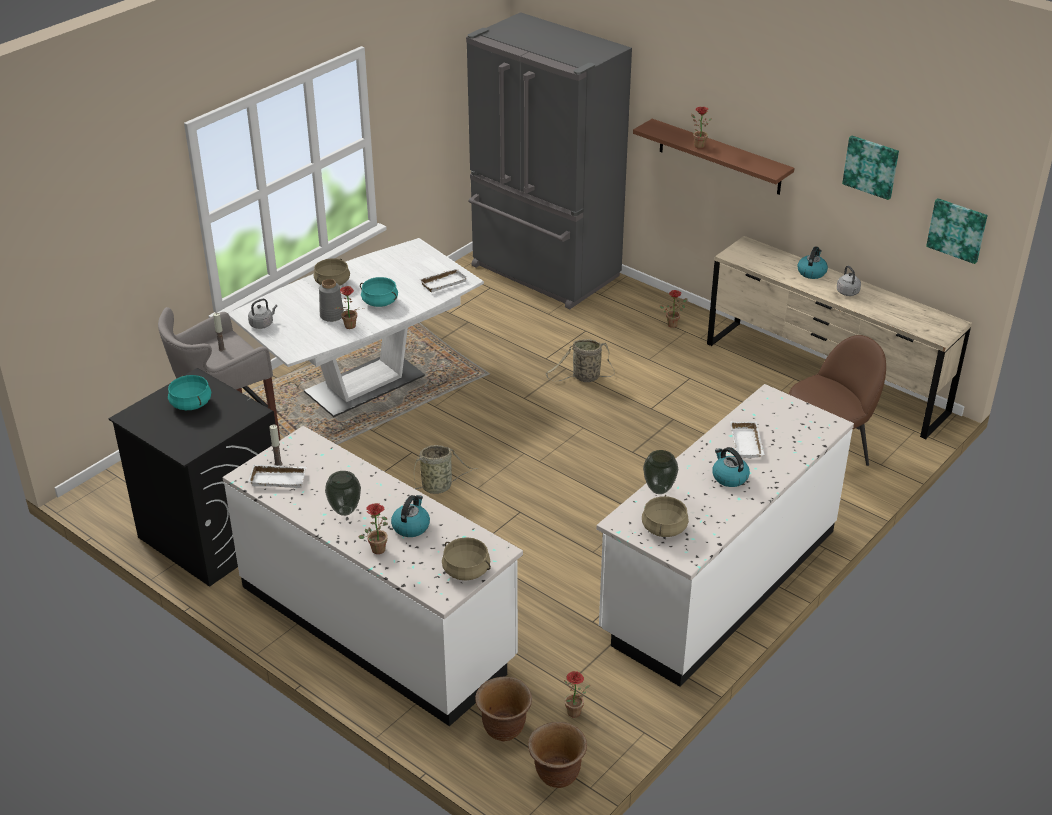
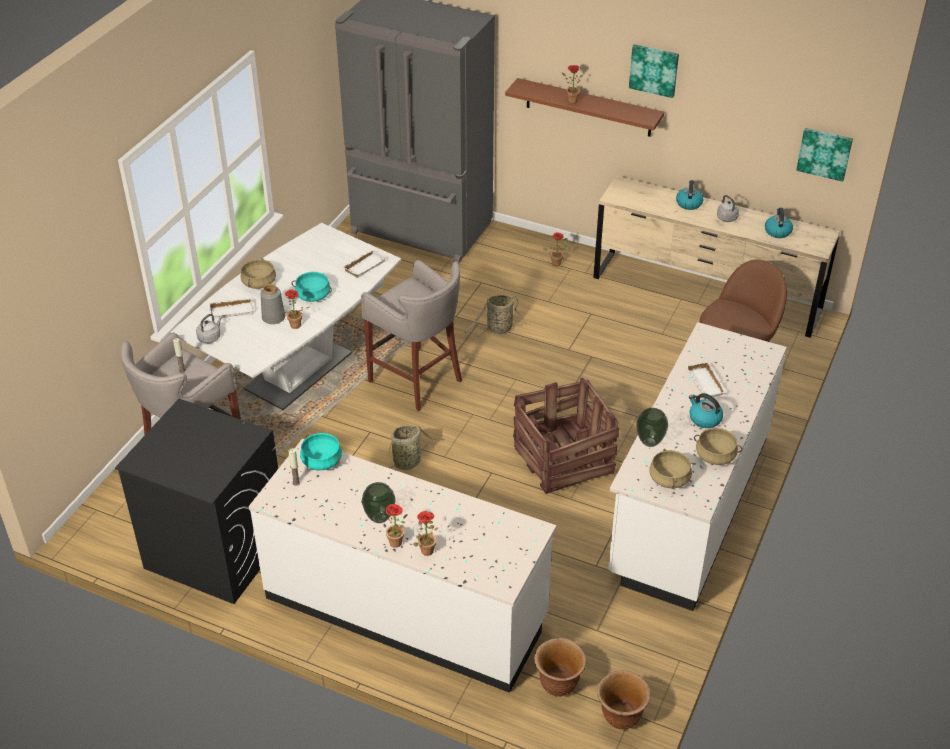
camera: 15 degrees left, 5 degrees up
(191, 403) = (190, 437): turquoise cooking pot -> turquoise cooking pot (322, 461)
(279, 478) = (303, 497): white tray -> white tray (232, 310)
(411, 526) = (447, 521): kettle -> kettle (777, 231)
(466, 570) = (515, 555): beige cooking pot -> beige cooking pot (715, 455)
(481, 412) = (418, 381): none -> grey stool
(575, 714) = (614, 657): potted plant -> potted plant (397, 544)
(601, 513) = (563, 459): none -> crate
(871, 166) = (740, 105): picture -> picture (654, 70)

